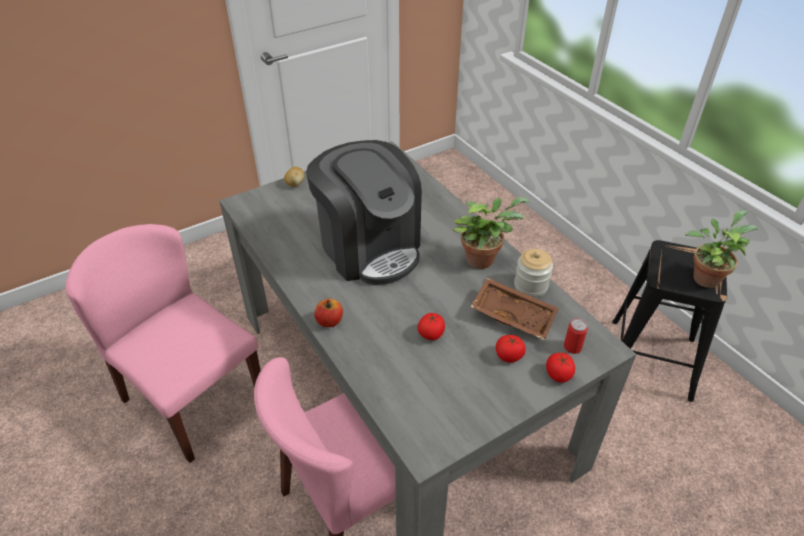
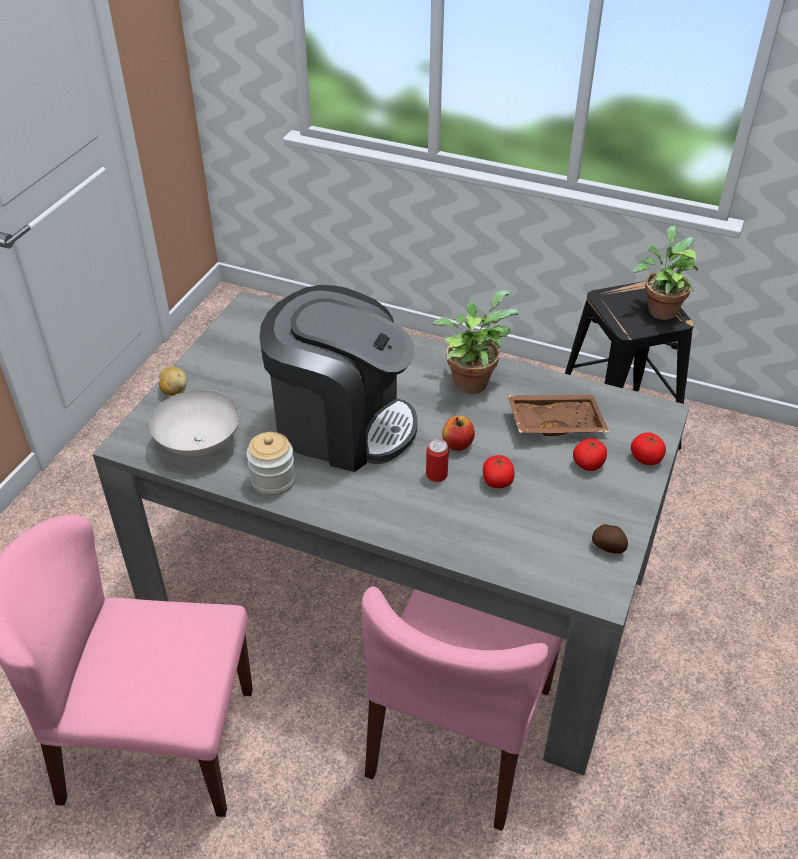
camera: 35 degrees left, 0 degrees up
(278, 221) = (200, 443): none -> white bowl
(329, 321) = (381, 523): apple -> apple (457, 444)
(464, 422) = (609, 547): none -> potato
(530, 286) = (544, 386): jar -> jar (273, 480)
(572, 347) = (634, 427): can -> can (436, 475)

